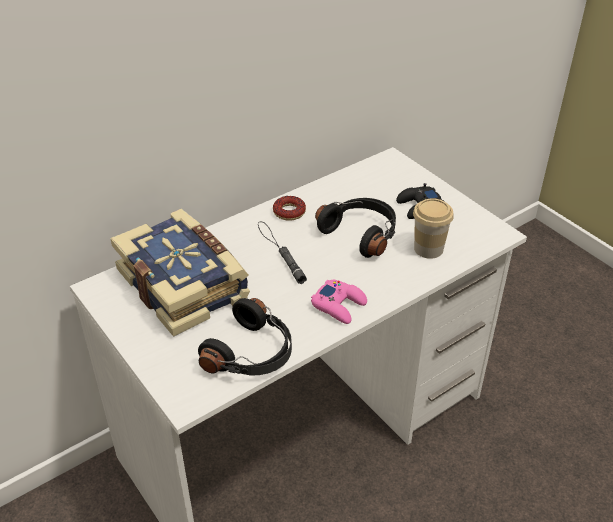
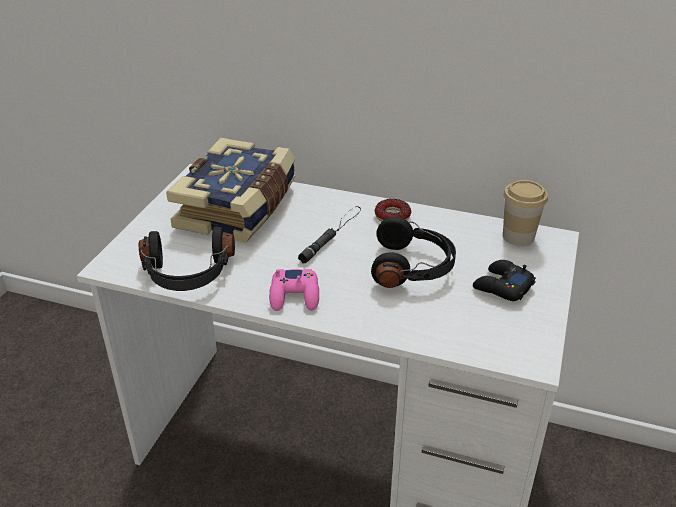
camera: 55 degrees right, 5 degrees down
(428, 249) = (442, 318): cup -> cup (518, 236)

